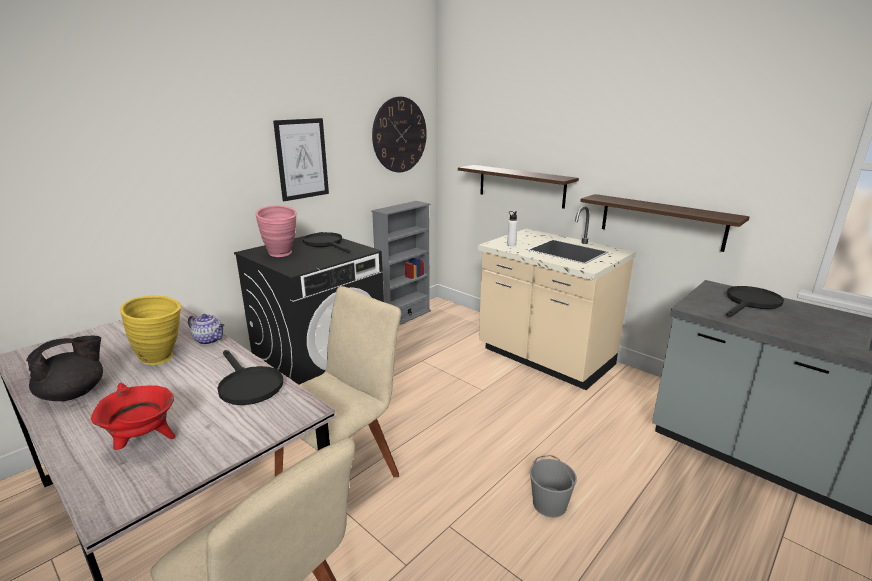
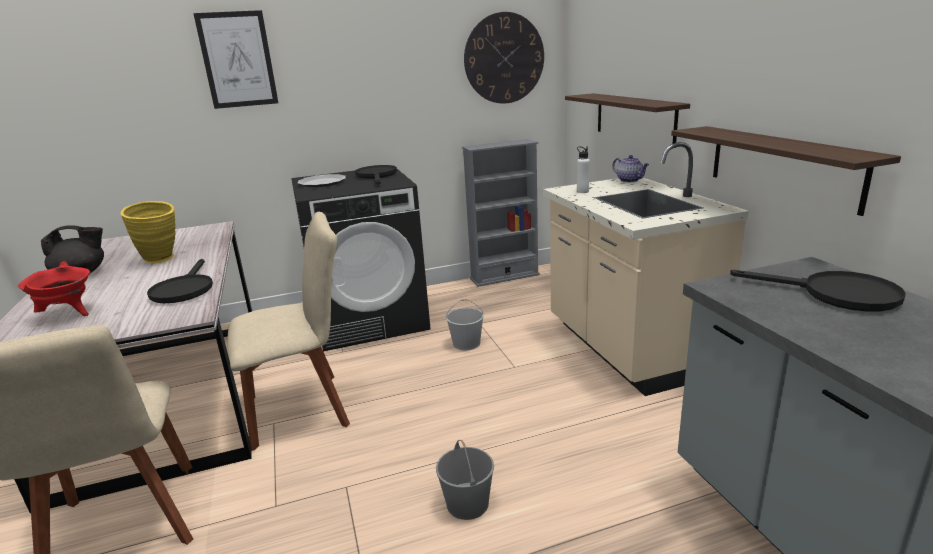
camera: 30 degrees right, 0 degrees up
(210, 340) = (211, 251): teapot -> teapot (630, 180)
(281, 255) = (322, 183): pink vase -> plate
(302, 159) = (372, 85): picture -> picture (237, 60)
(428, 379) = (467, 343): none -> white bucket
(750, 303) = (836, 294): black frying pan -> black frying pan turned 45 degrees clockwise

